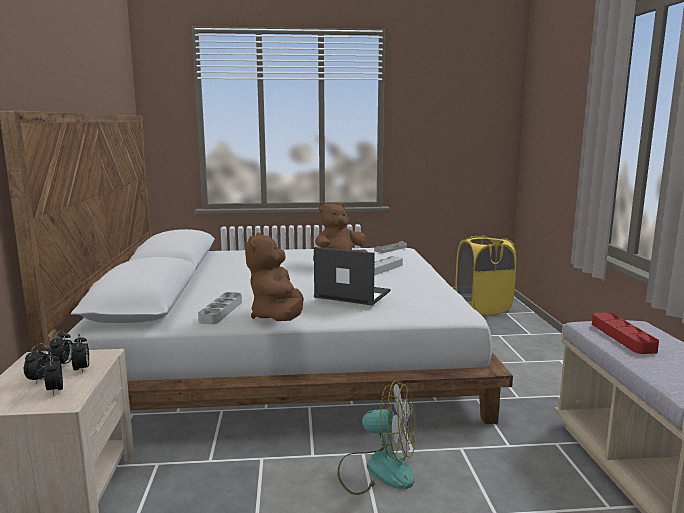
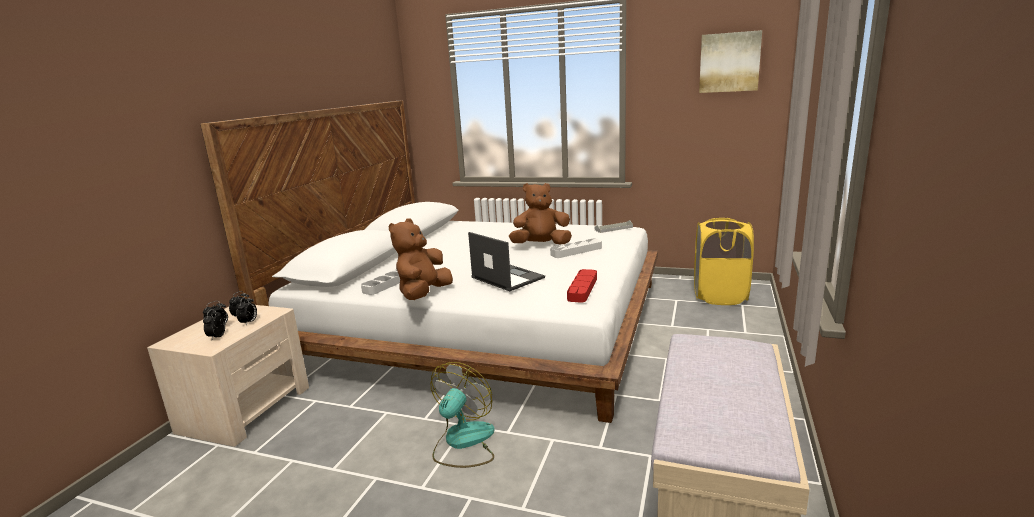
camera: 25 degrees right, 5 degrees up
(377, 469) = (463, 442): fan -> fan turned 105 degrees counterclockwise
(474, 97) = (729, 62): none -> picture
(622, 337) = (704, 360): red tray -> red tray (582, 289)

